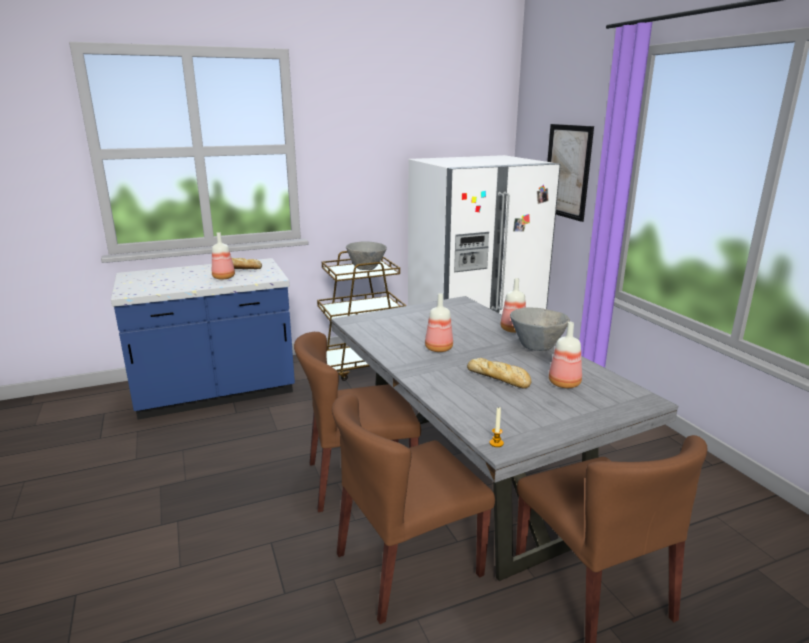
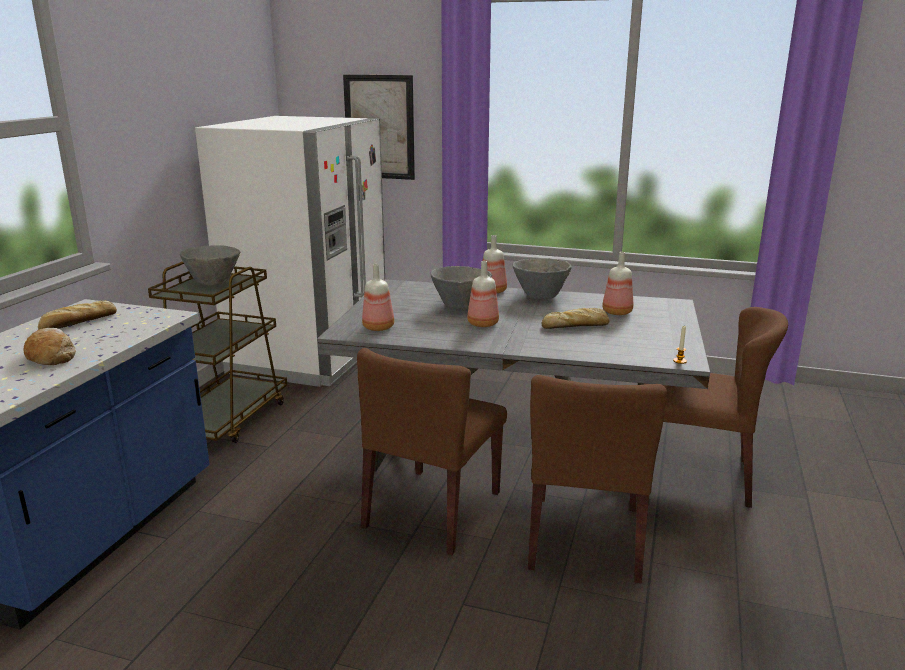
camera: 50 degrees left, 0 degrees up
(189, 281) = (51, 356): none -> bread
(224, 277) = (96, 336): bottle -> bottle (379, 327)
(459, 331) = (461, 306): none -> grey bowl

